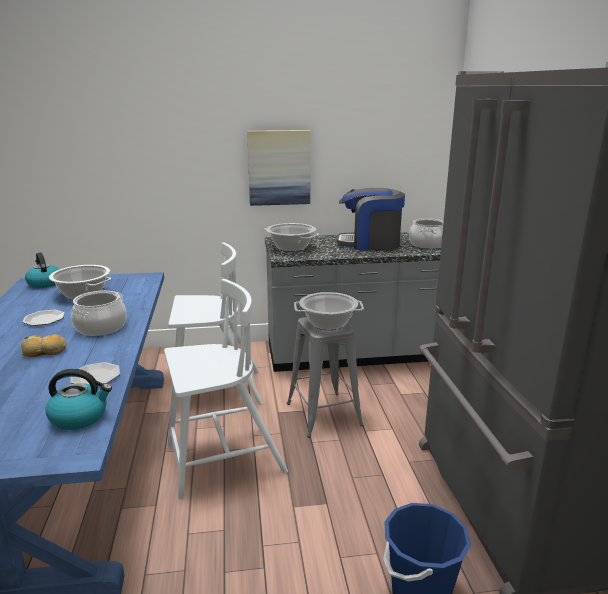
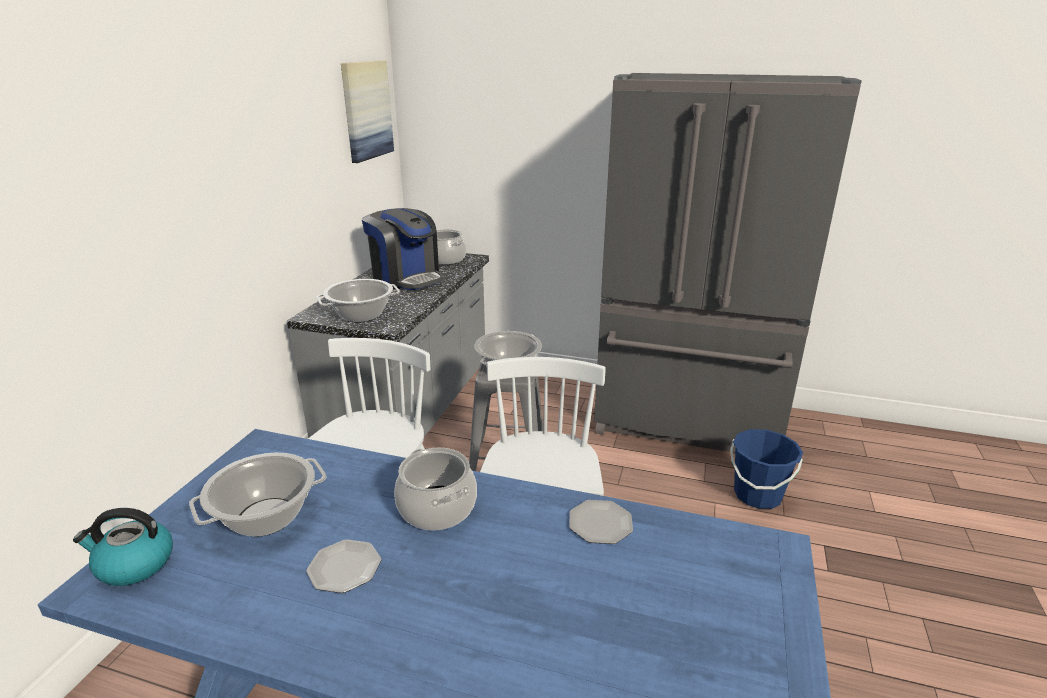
camera: 65 degrees left, 5 degrees up
(45, 351) = (488, 568): bread -> none
(80, 417) = (700, 542): kettle -> none
(279, 168) = (277, 215): picture -> picture (366, 110)
(370, 244) = (406, 278): coffee machine -> coffee machine turned 75 degrees counterclockwise

